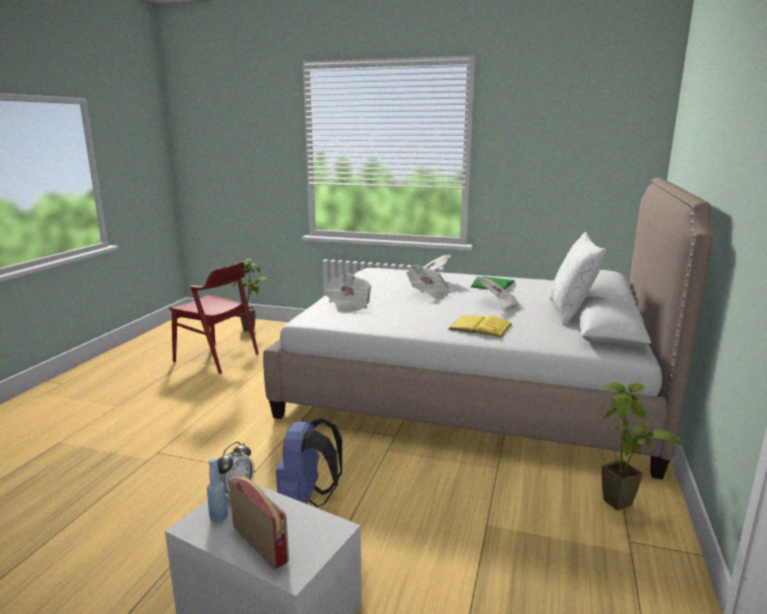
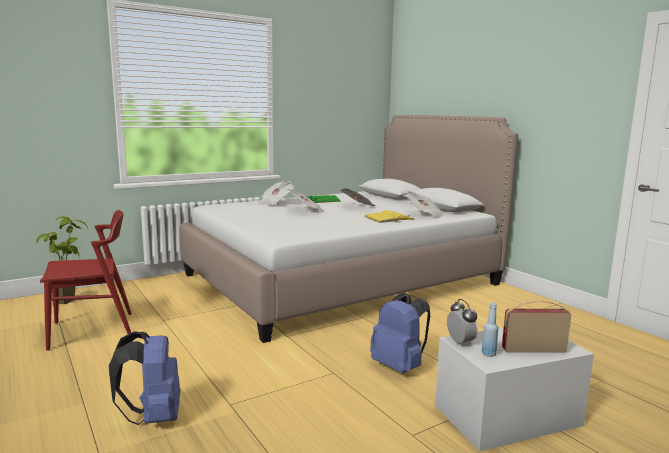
camera: 50 degrees left, 5 degrees down
(116, 435) = (153, 417): none -> blue backpack
(348, 306) = (280, 226): newspaper -> newspaper (424, 214)
(571, 312) = (402, 204): white pillow -> none
(622, 509) = (513, 301): potted plant -> none

